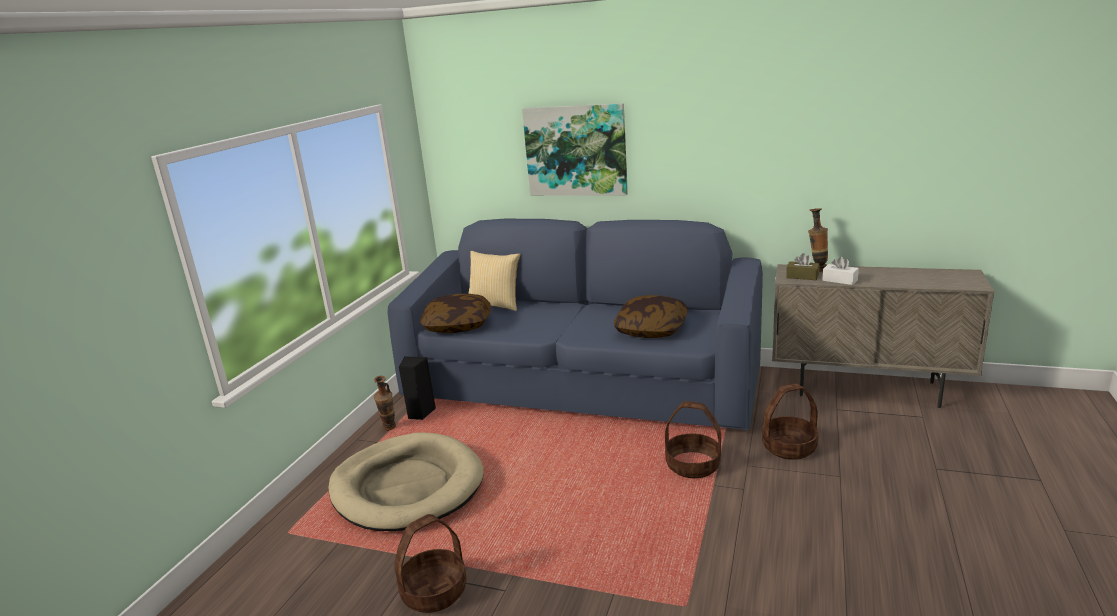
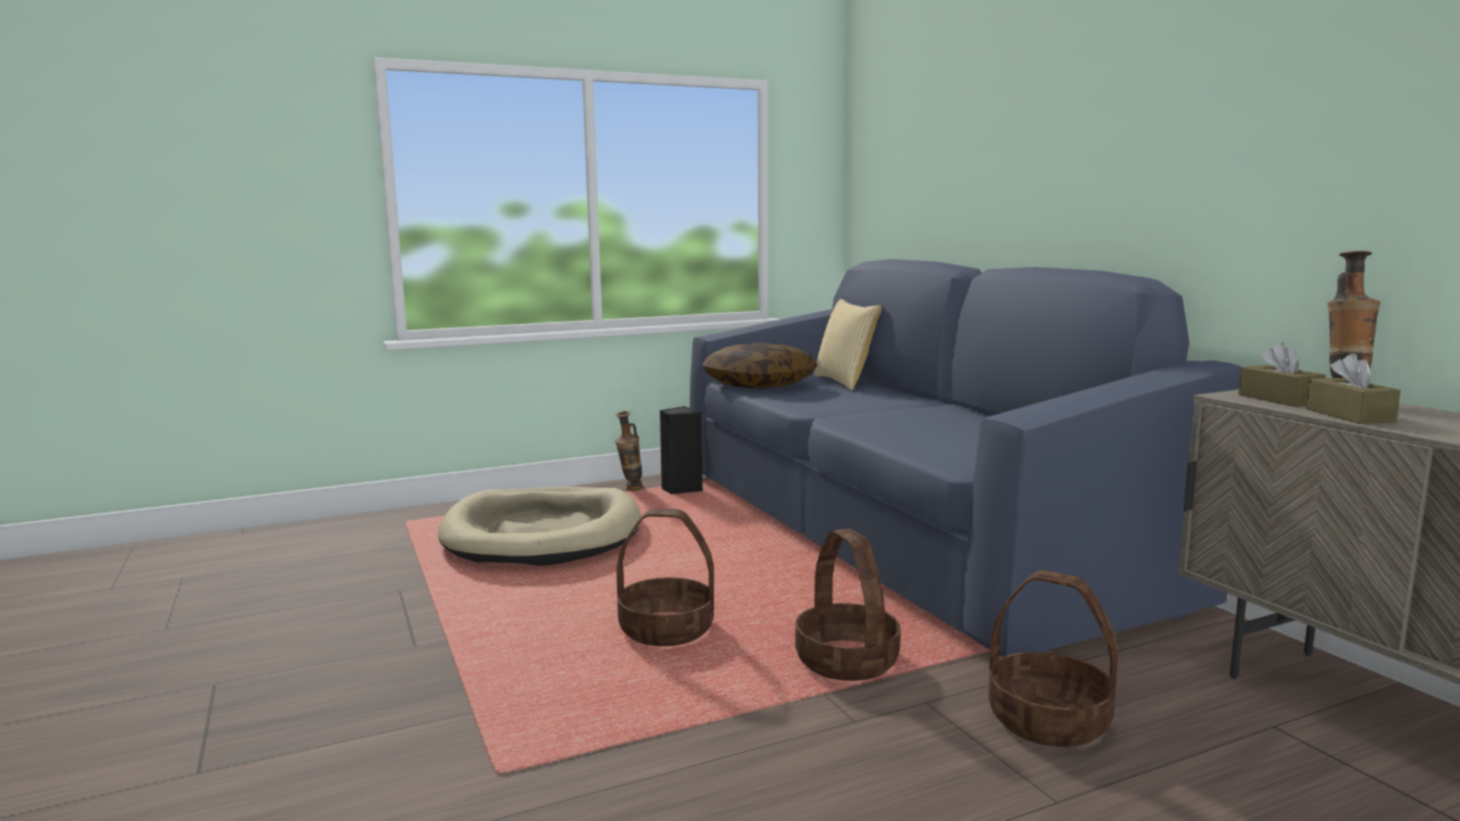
camera: 45 degrees right, 10 degrees down
(434, 591) = (377, 612): basket -> basket (667, 629)
(576, 150) = (996, 151): picture -> none
(651, 329) = (962, 441): pillow -> none
(840, 280) = (1349, 415): white tissue box -> brown tissue box

